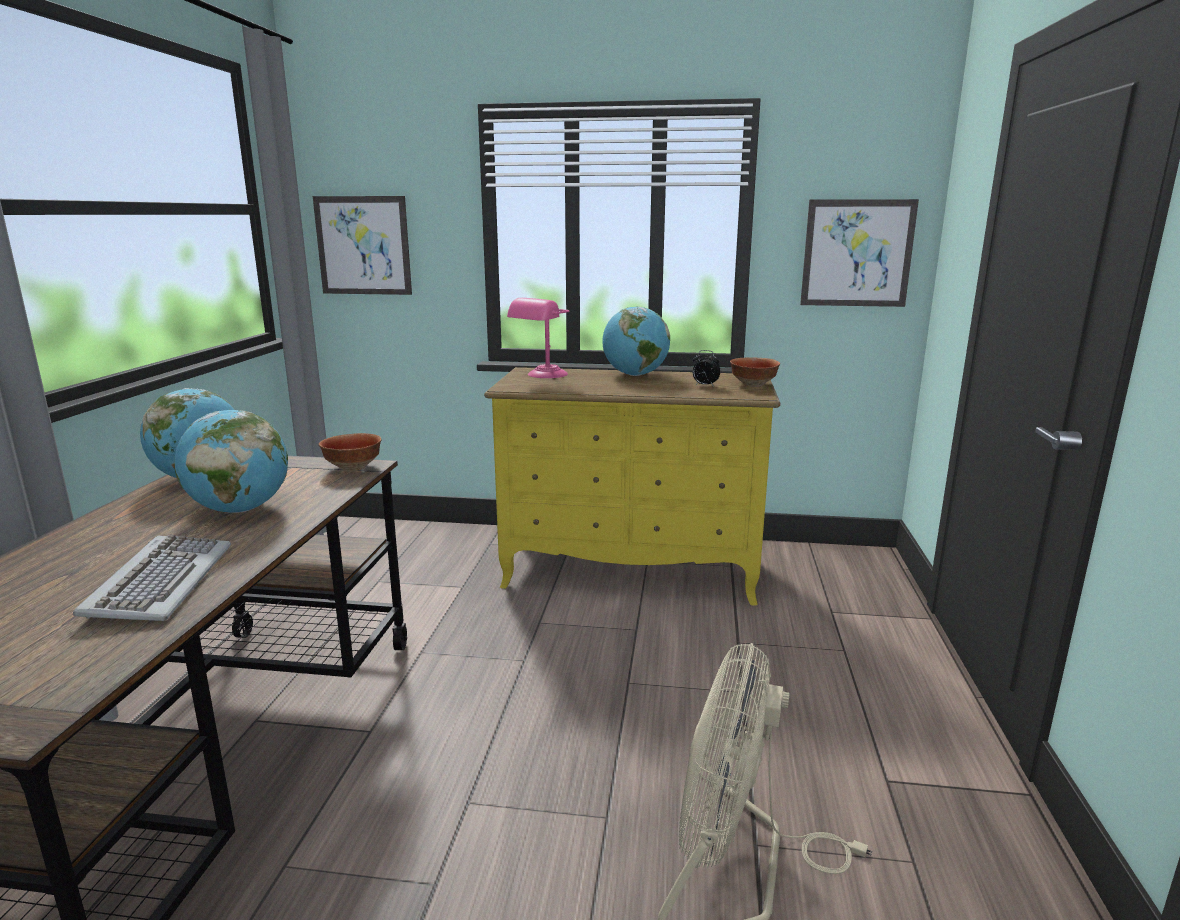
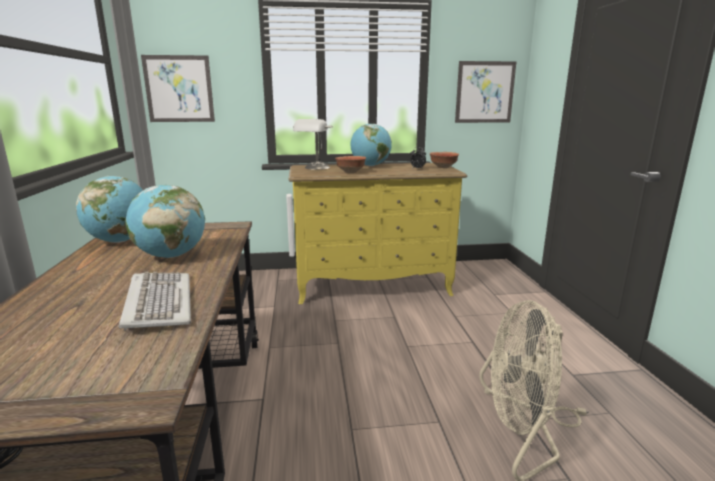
camera: 15 degrees left, 0 degrees up
(352, 468) = (225, 227): bowl -> bowl (350, 172)
(543, 375) = (315, 168): pink table lamp -> white table lamp

